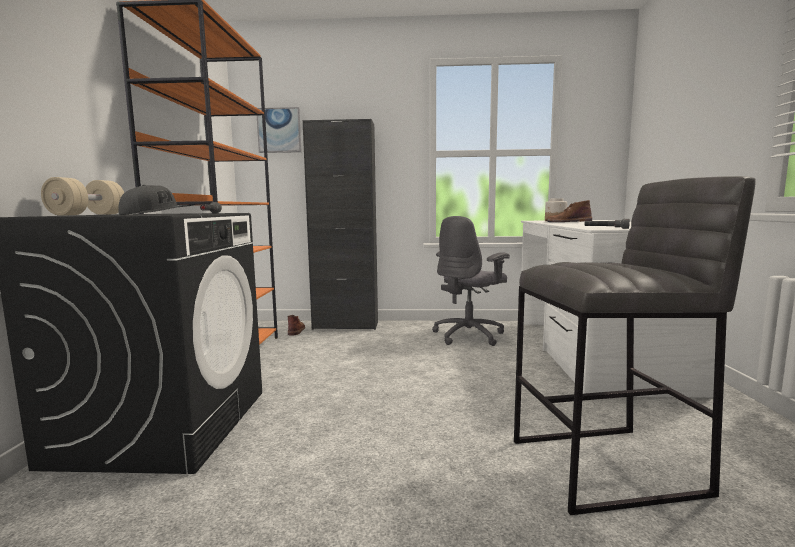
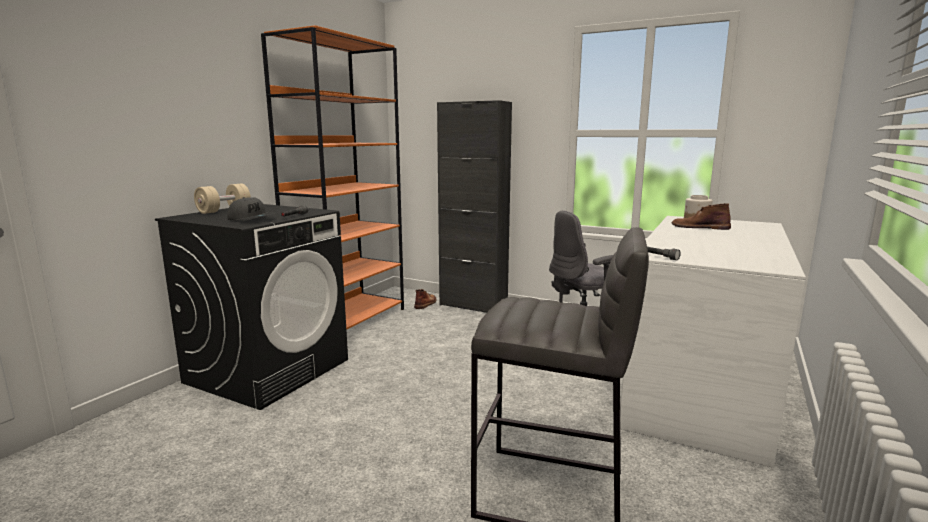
camera: 25 degrees right, 5 degrees up
(279, 130) = (426, 107): picture -> none

